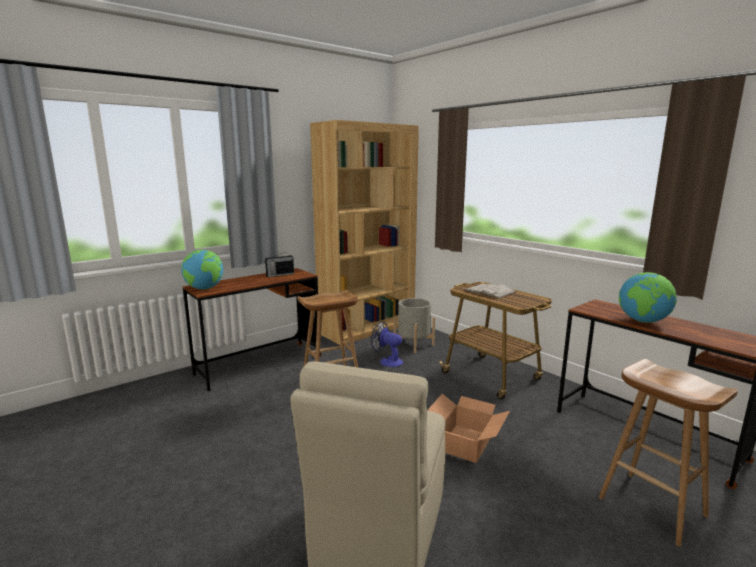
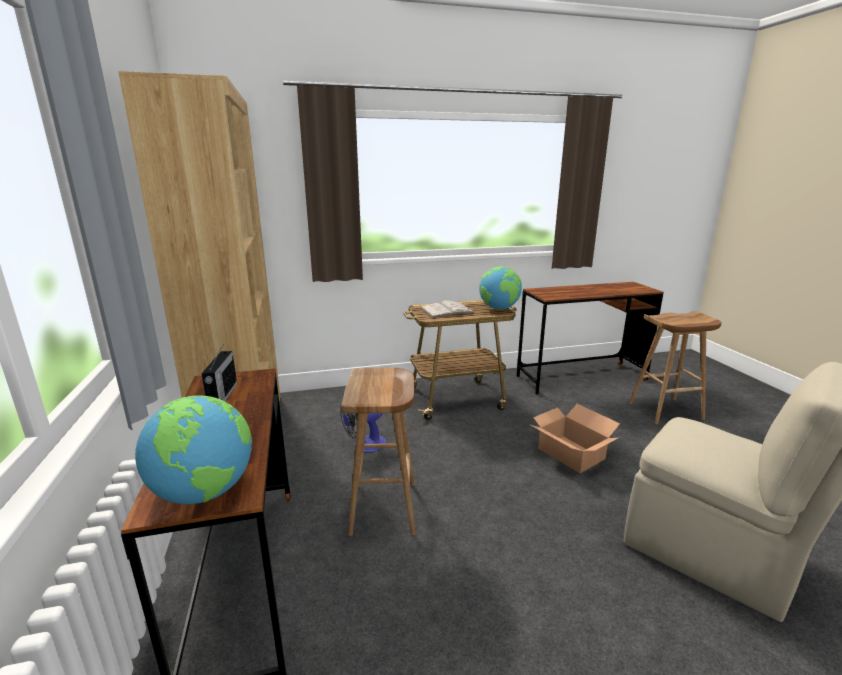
camera: 65 degrees left, 5 degrees up
(414, 345) = (339, 414): grey planter -> none
(643, 321) = (586, 292): globe -> globe (499, 308)

